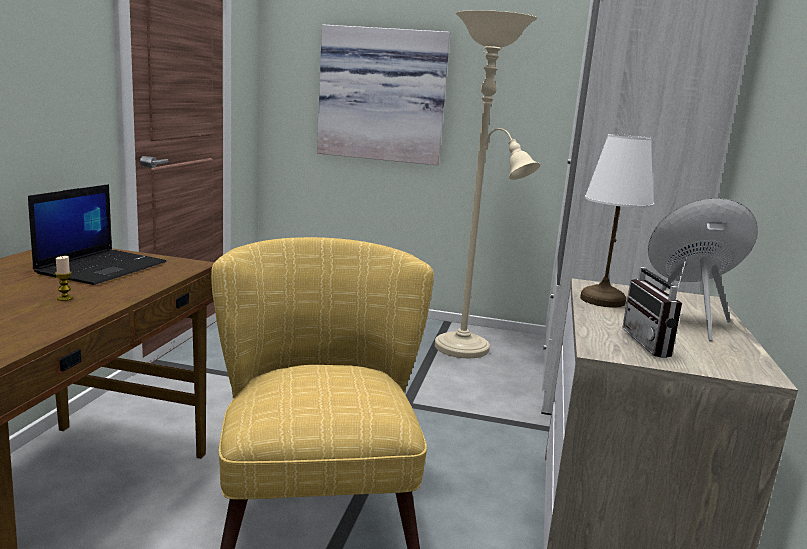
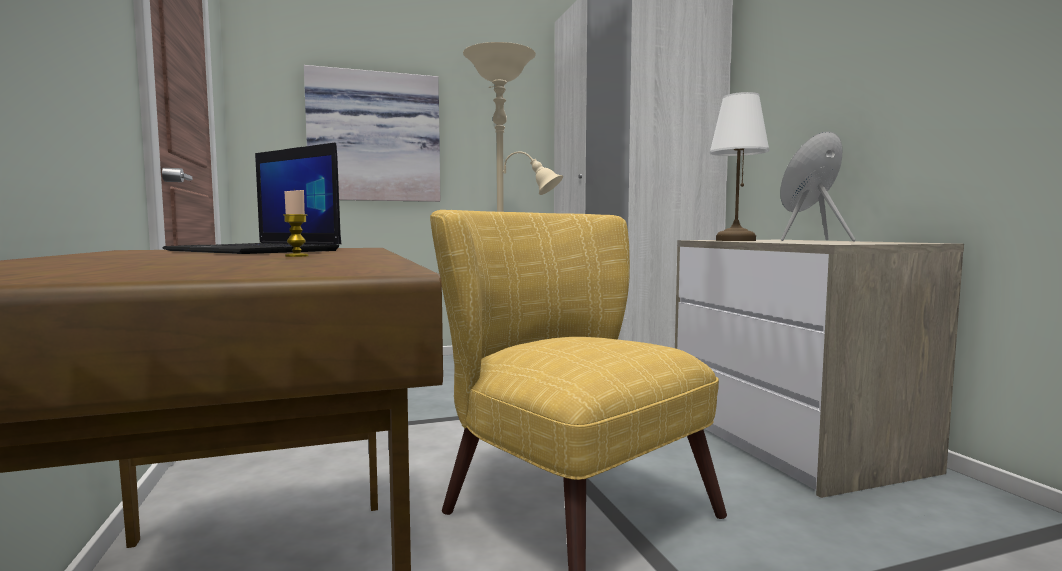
camera: 30 degrees left, 10 degrees down
(102, 267) = (257, 251): laptop -> laptop turned 135 degrees clockwise
(654, 345) = (841, 242): radio -> none

